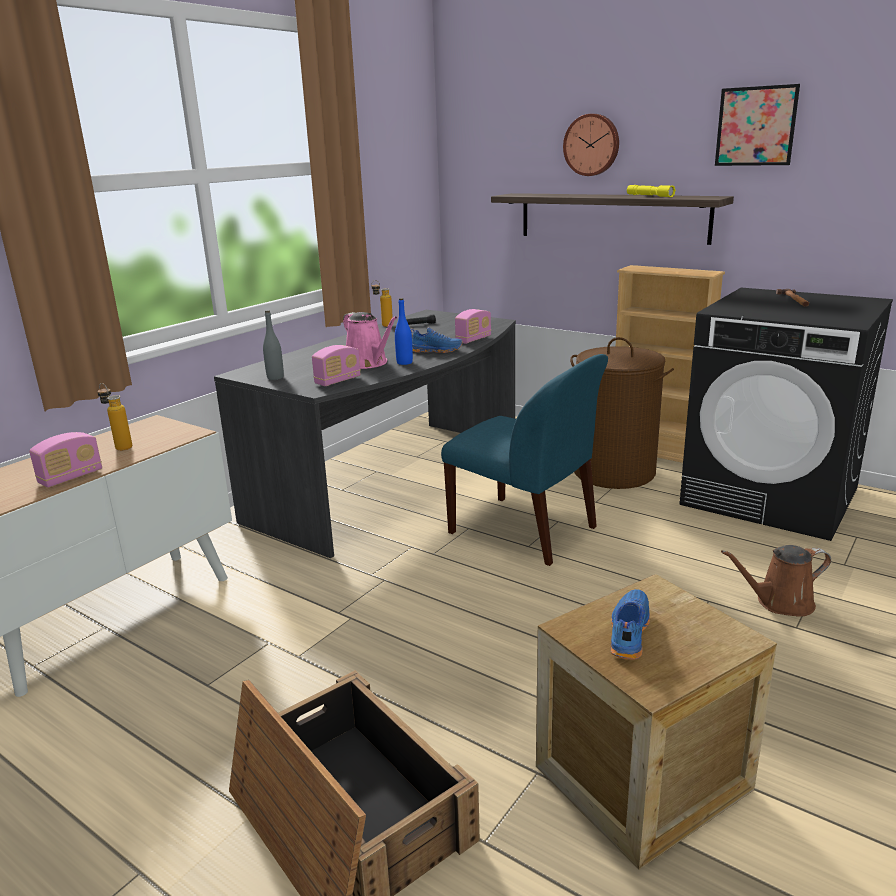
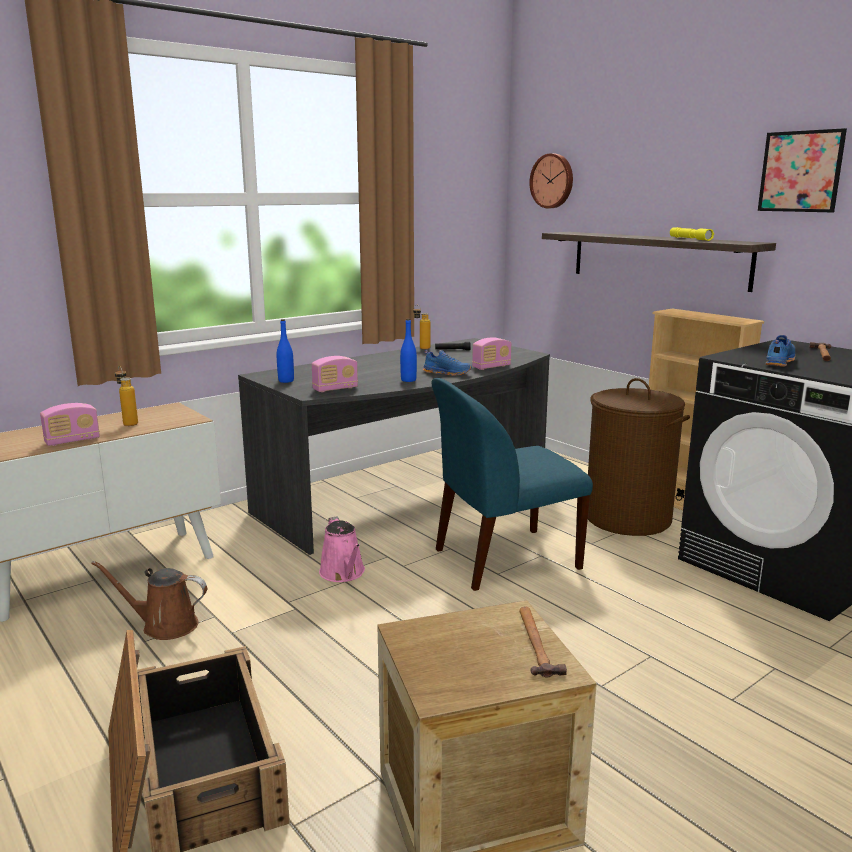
camera: 15 degrees right, 5 degrees down
(275, 377) = (286, 381): grey bottle -> blue bottle
(368, 363) = (376, 377): pink watering can -> pink watering can (343, 573)
(525, 531) = (503, 559): blue chair -> blue chair turned 105 degrees clockwise
(592, 145) = (642, 187): wall clock -> wall clock (552, 181)
(627, 632) = (455, 645): blue shoe -> blue shoe (778, 362)
(697, 615) = (536, 643): none -> hammer
(780, 603) = (729, 672): brown watering can -> brown watering can (164, 625)

